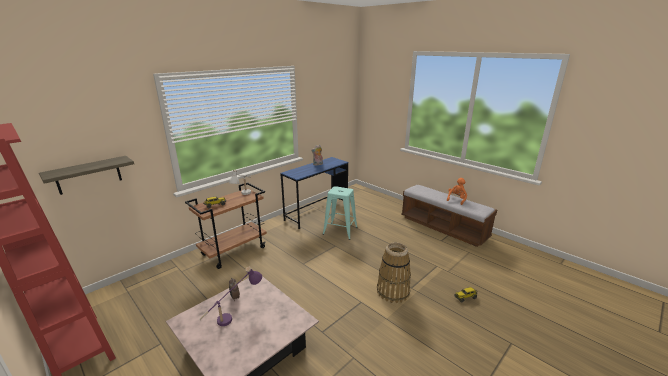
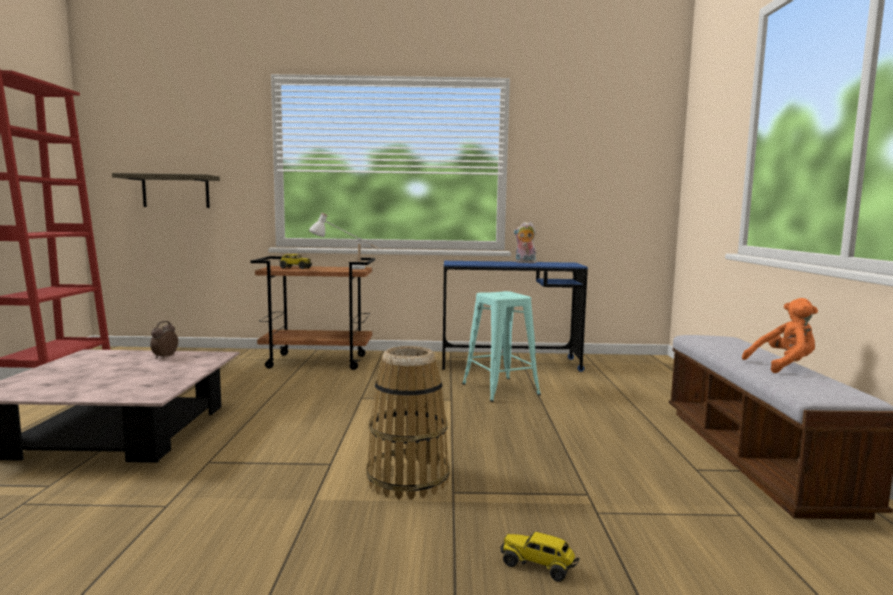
camera: 45 degrees right, 15 degrees down
(234, 315) = (125, 366): purple table lamp -> none

